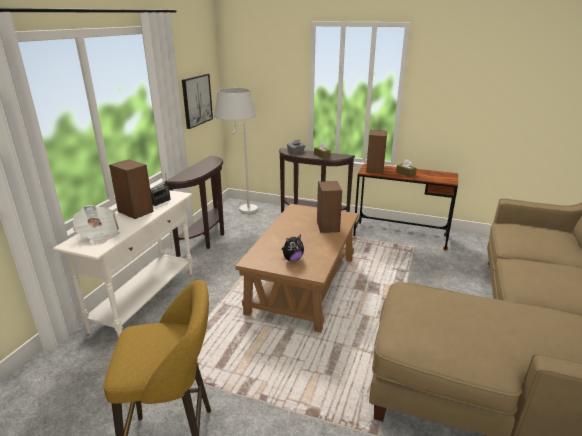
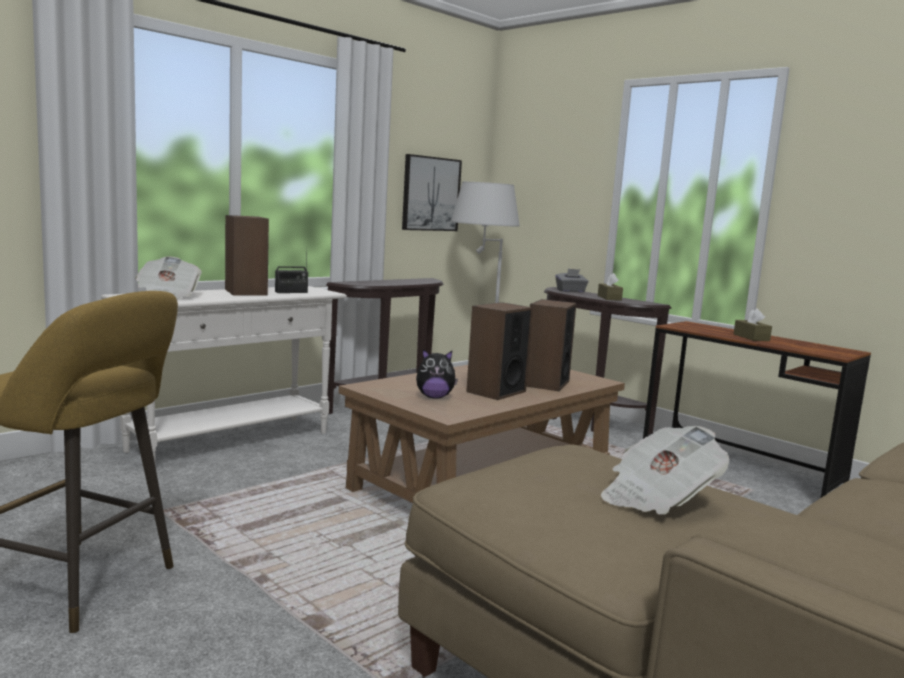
camera: 25 degrees right, 15 degrees down
(374, 169) = (695, 327): speaker -> speaker (496, 391)
(475, 318) = (657, 498): none -> newspaper

